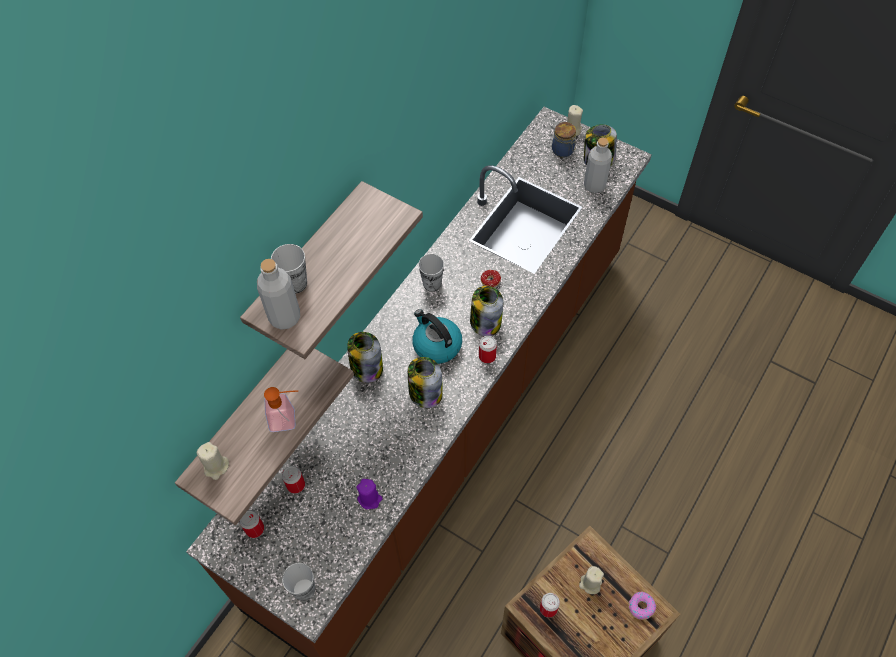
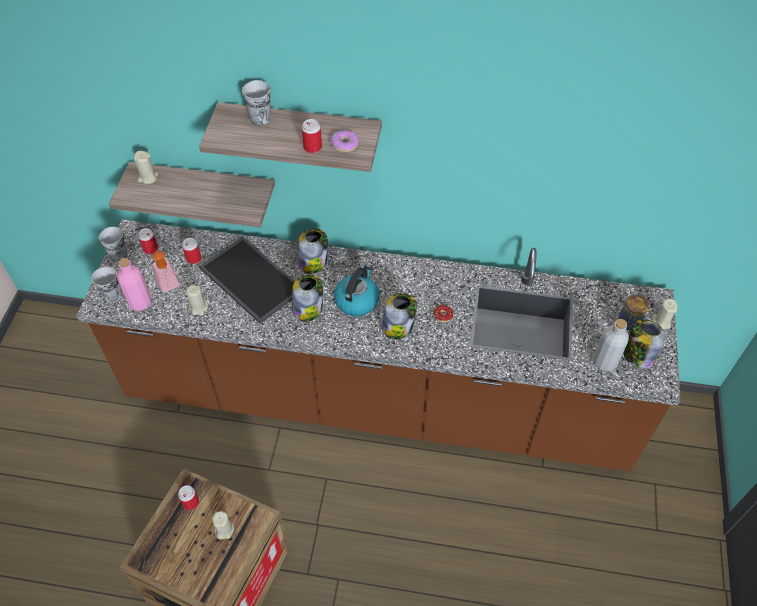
camera: 65 degrees right, 5 degrees down
(284, 317) = (227, 124): grey bottle -> none
(288, 419) = (201, 201): soap dispenser -> soap dispenser (170, 286)
(331, 560) = (140, 303): none -> pink bottle
(357, 436) = (249, 279): none -> tray
(370, 499) = (199, 307): purple candle -> beige candle
(432, 283) = (416, 276): cup -> cup (119, 255)
(487, 356) = (364, 340): can -> can (312, 147)
(641, 606) = (216, 580): donut -> donut (345, 144)

